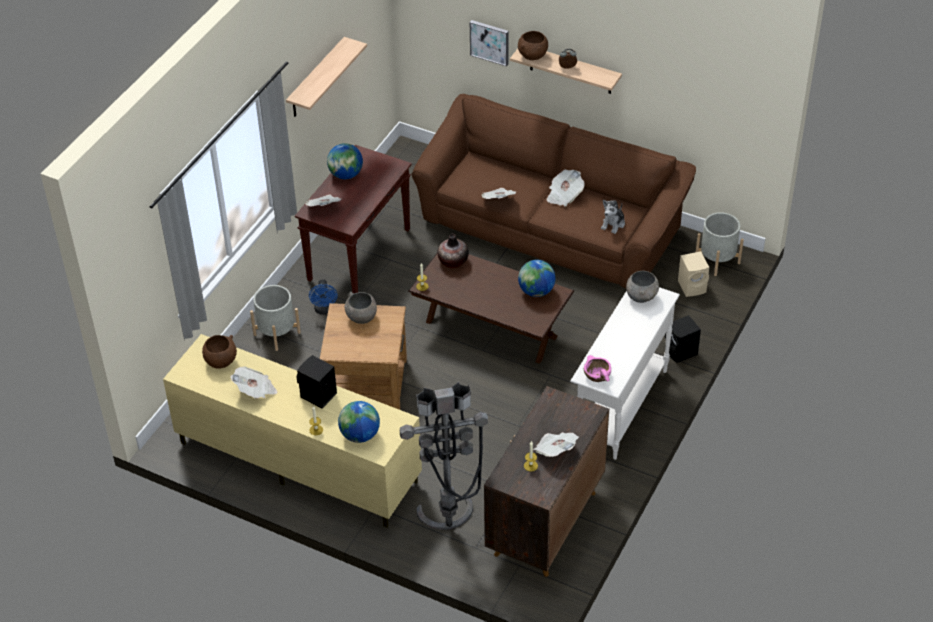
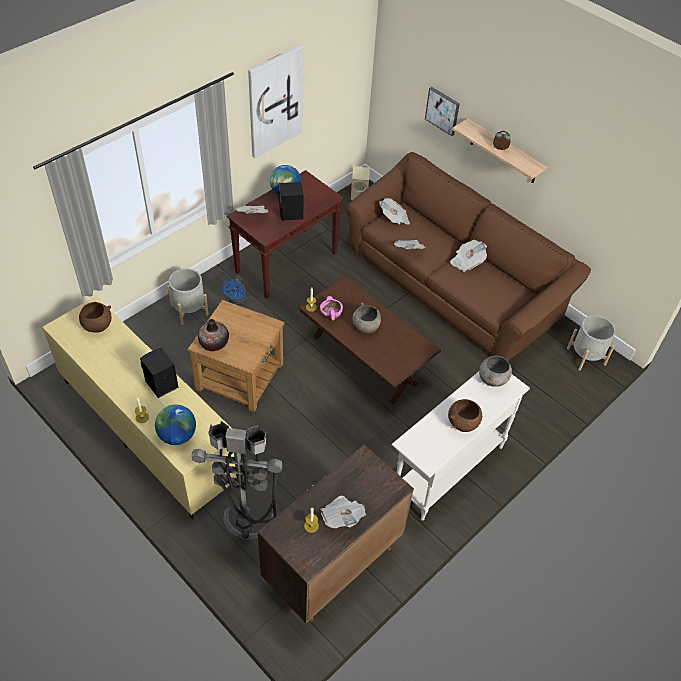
camera: 15 degrees right, 5 degrees up
(255, 391) = (111, 362): newspaper -> newspaper (394, 218)
(316, 79) = (275, 101): shelf -> picture
(361, 318) = (242, 321): grey bowl -> grey bowl (365, 327)
(453, 261) = (347, 293): vase -> vase (214, 343)
(533, 56) = (473, 131): brown bowl -> brown bowl (462, 424)
(536, 291) = (407, 341): globe -> none
(597, 375) = (418, 446): pink bowl -> pink bowl (330, 313)
(613, 224) = (500, 299): plush toy -> none
(681, 352) = (522, 433): black speaker -> black speaker (291, 214)
(693, 286) = (555, 374): beige speaker -> beige speaker (360, 194)

